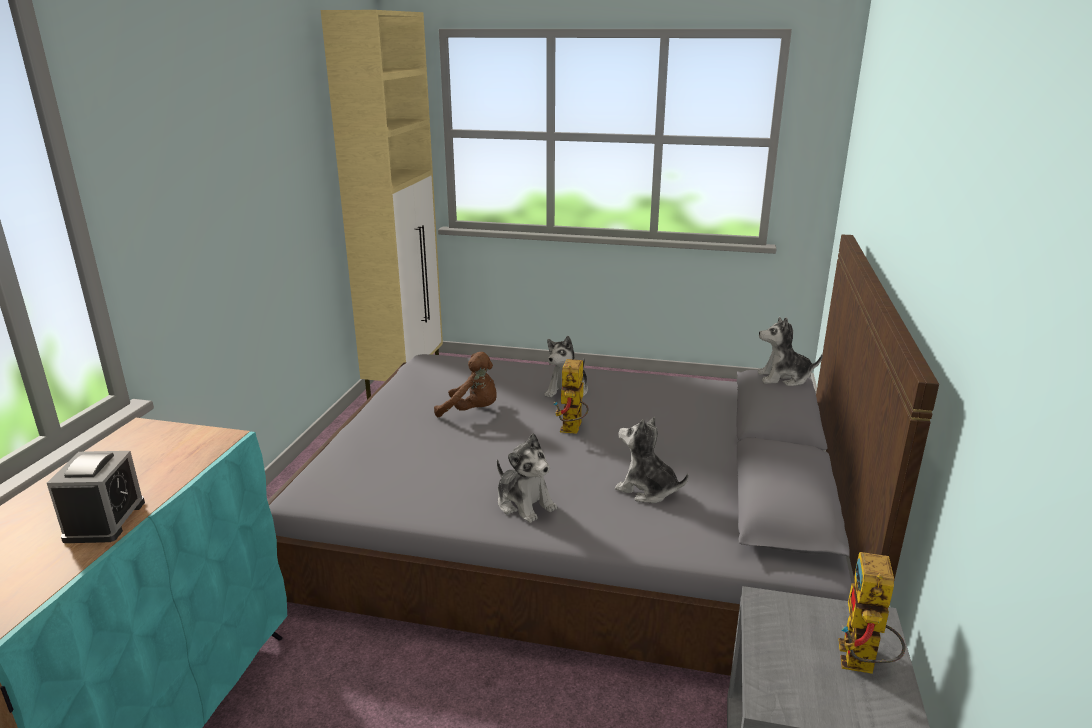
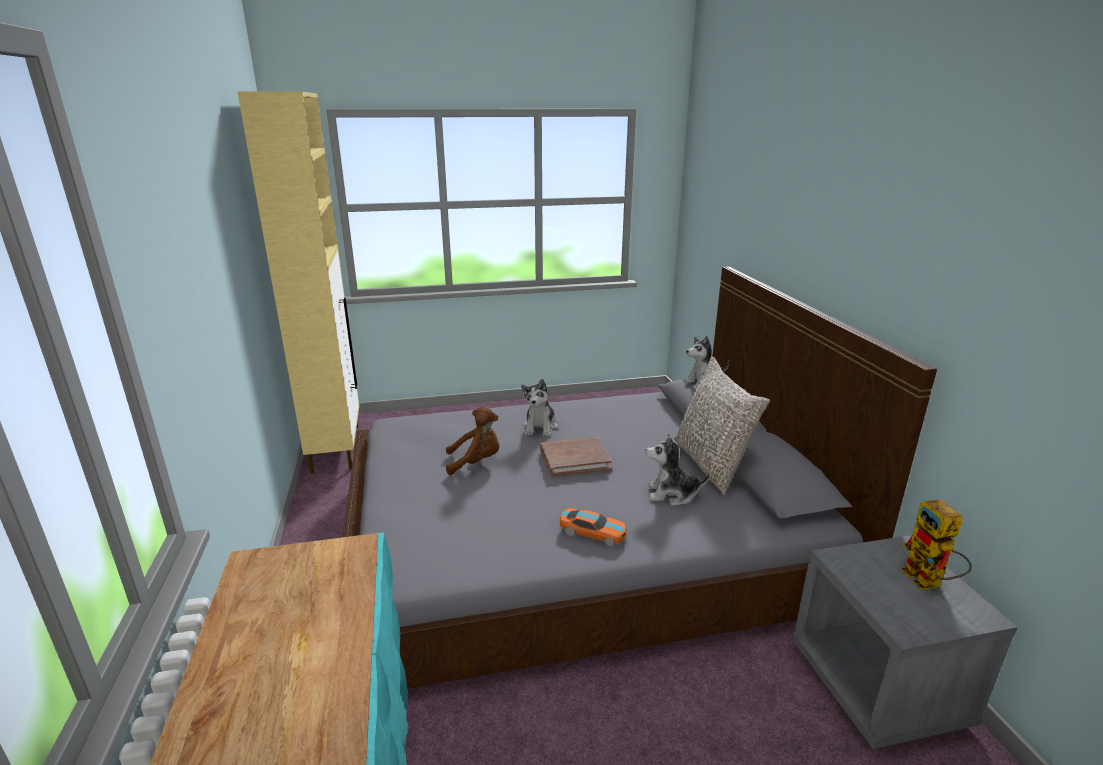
camera: 25 degrees left, 0 degrees up
(105, 520) = (330, 674): alarm clock -> none
(524, 504) = (593, 532): plush toy -> toy car
(572, 430) = (574, 459): toy robot -> brown book
(726, 471) = (711, 464): none -> grey pillow

